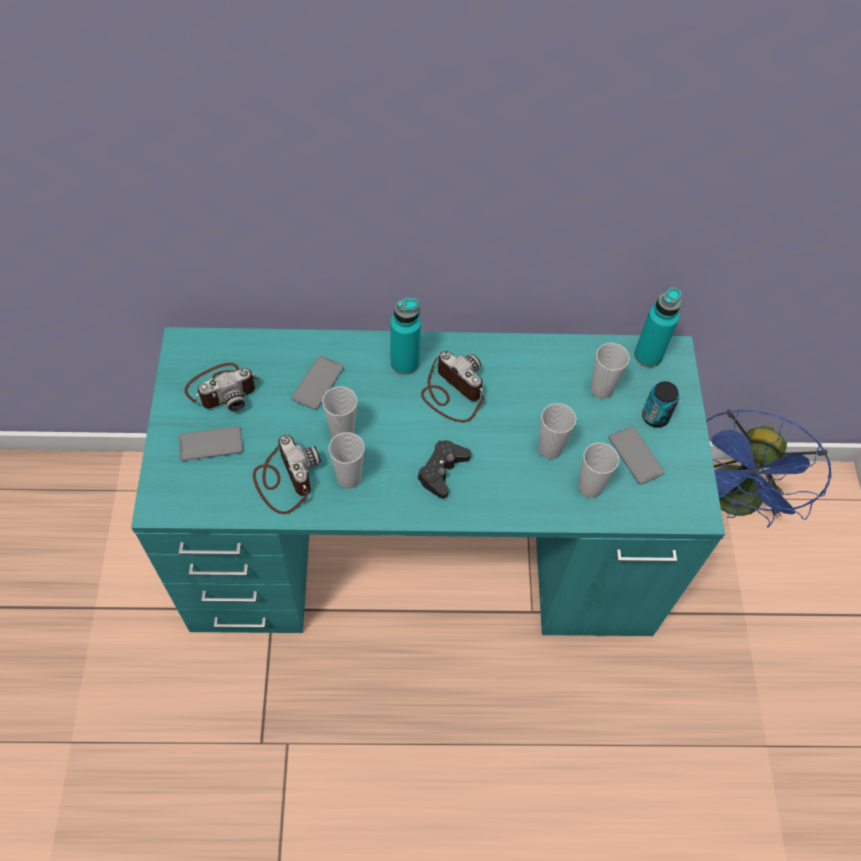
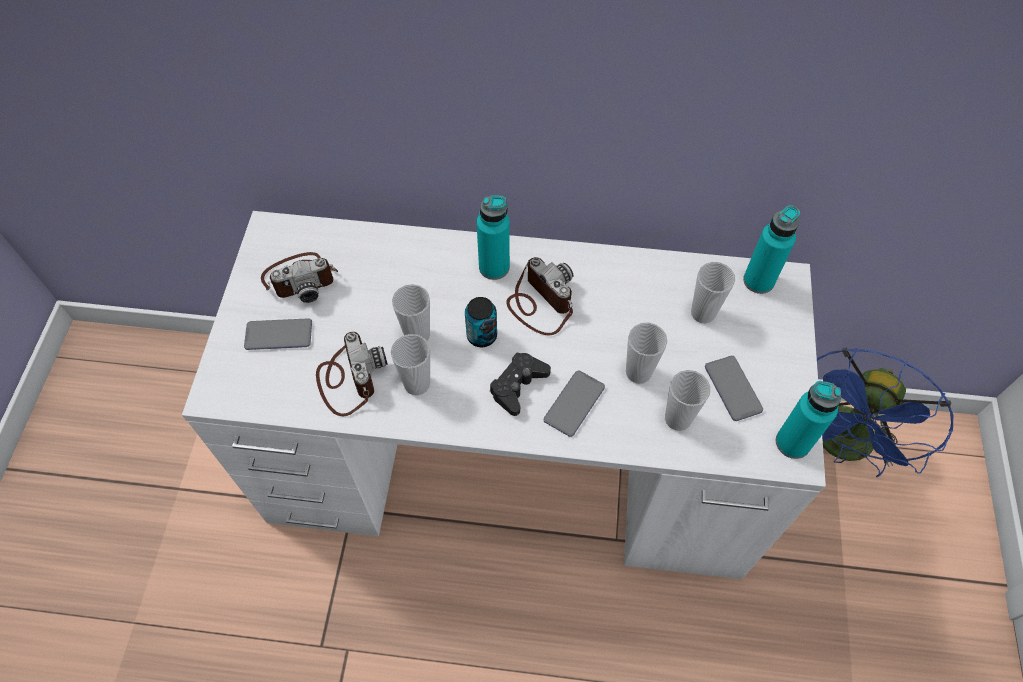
camera: 10 degrees right, 0 degrees up
(318, 383) = (400, 281): phone -> phone (574, 404)
(424, 547) = (513, 461): turquoise desk -> white desk
(655, 417) = (759, 348): can -> can (482, 335)
(693, 499) = (792, 442): none -> turquoise bottle

